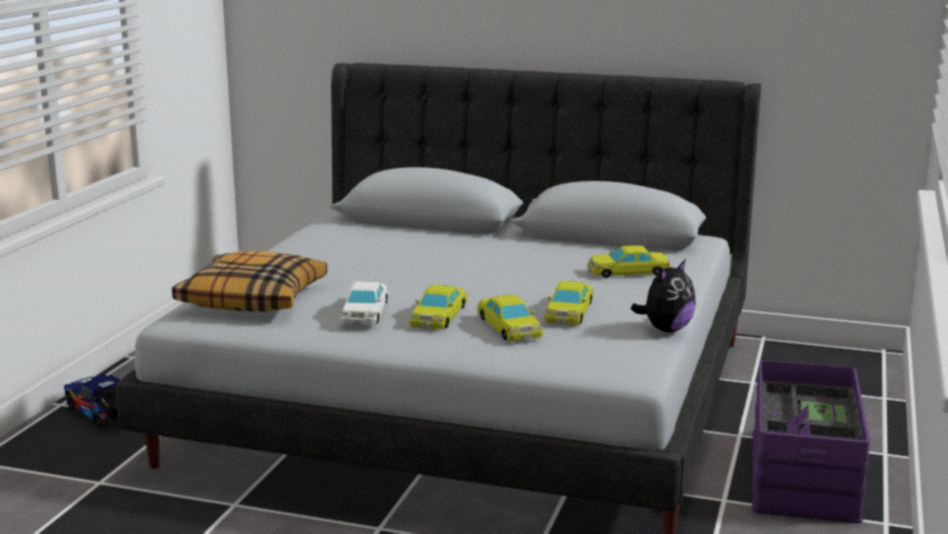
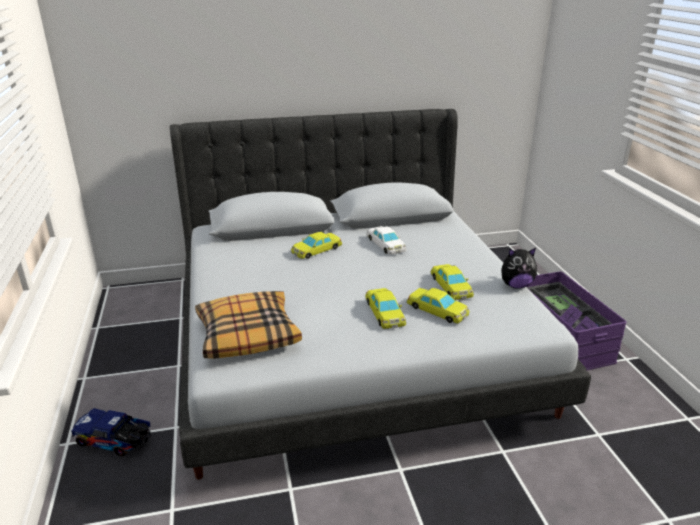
camera: 30 degrees left, 10 degrees up
(365, 312) = (341, 325): white toy car -> white toy car (386, 244)
(628, 271) = (439, 244): yellow toy car -> yellow toy car (316, 250)
(666, 329) = (515, 285): plush toy -> plush toy turned 75 degrees clockwise

